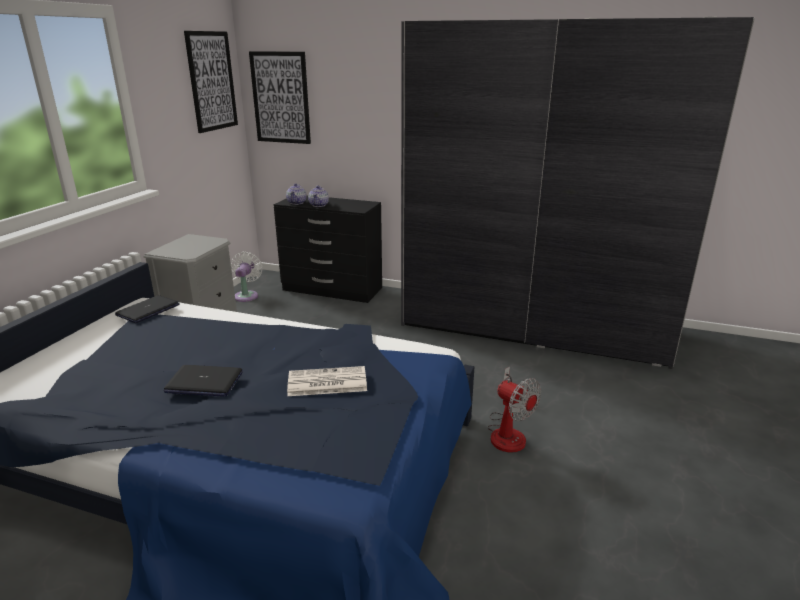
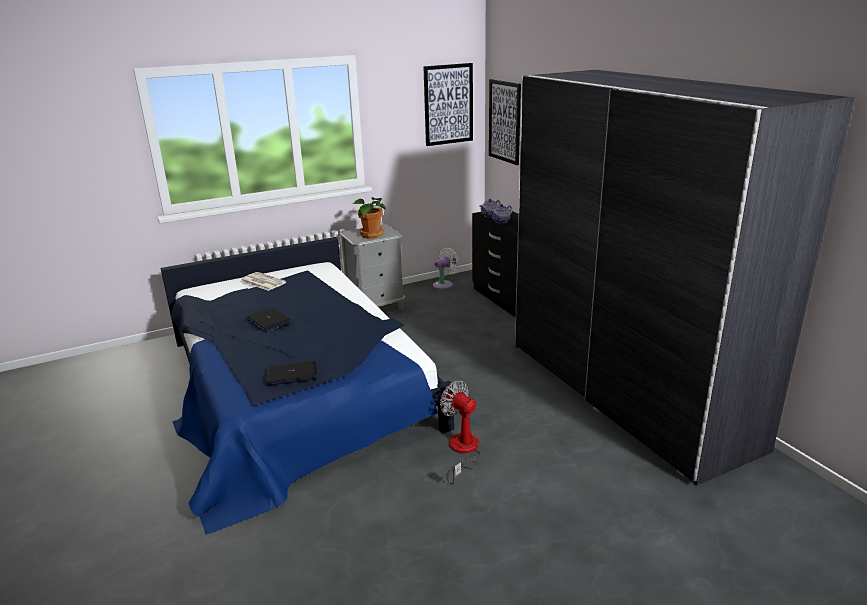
camera: 45 degrees right, 0 degrees up
(148, 310) = (313, 270): laptop -> laptop (292, 374)
(194, 248) = (371, 235): none -> potted plant
(326, 382) = (317, 346): newspaper -> newspaper (262, 282)
(508, 432) = (462, 451): fan -> fan turned 135 degrees clockwise

